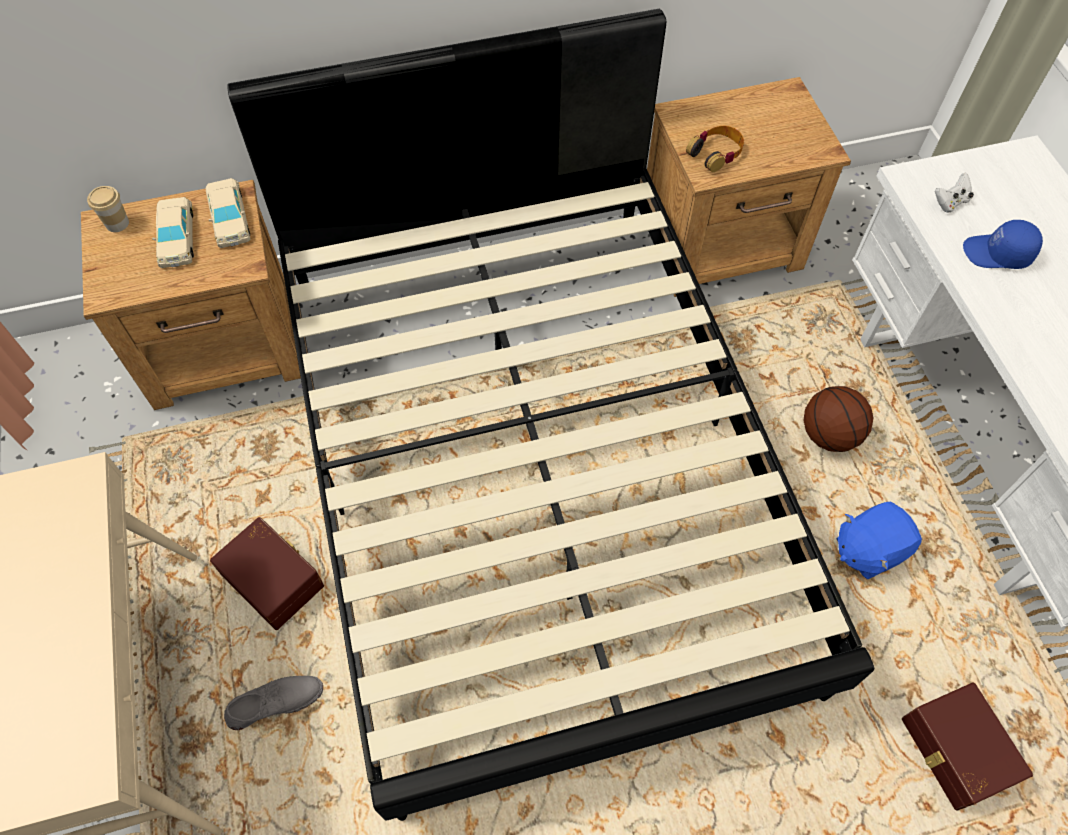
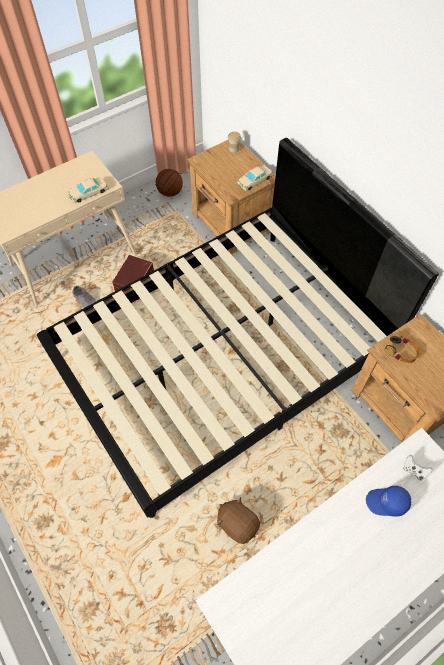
camera: 70 degrees right, 0 degrees up
(176, 237) = (236, 168): beige toy car -> beige toy car (88, 192)
(829, 435) = (299, 490): basketball -> basketball (170, 192)
(868, 549) = (237, 523): blue plush toy -> brown plush toy
(954, 751) = (141, 586): brown storage box -> none
(997, 254) = (387, 503): blue cap -> blue cap turned 75 degrees counterclockwise

